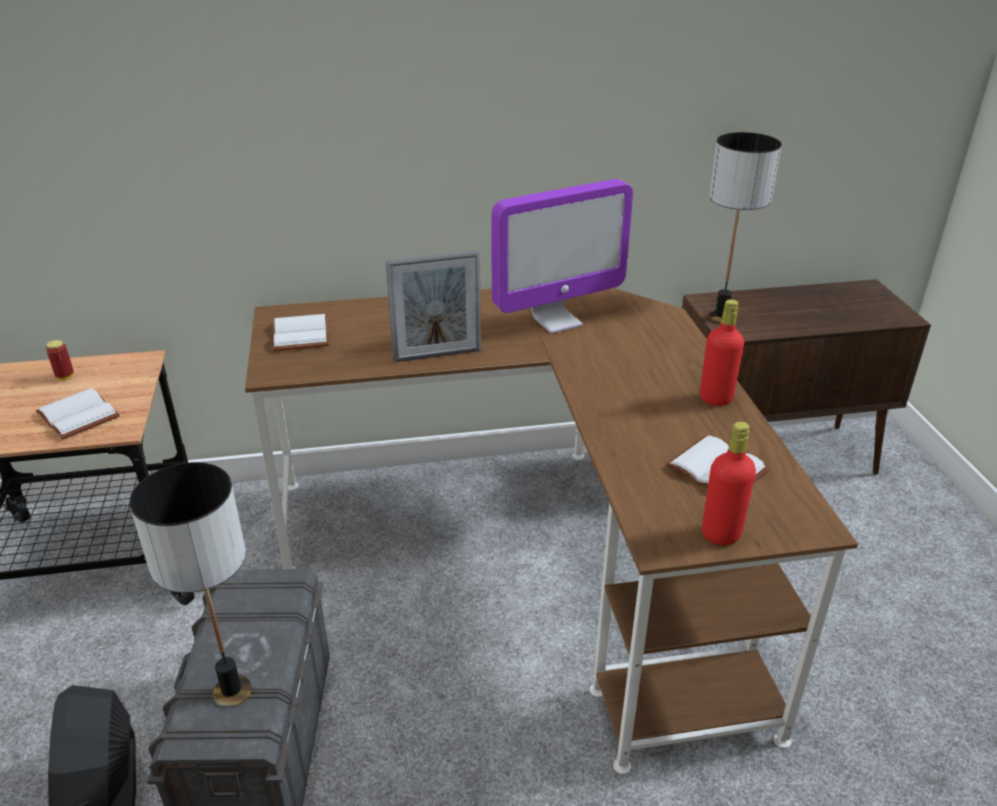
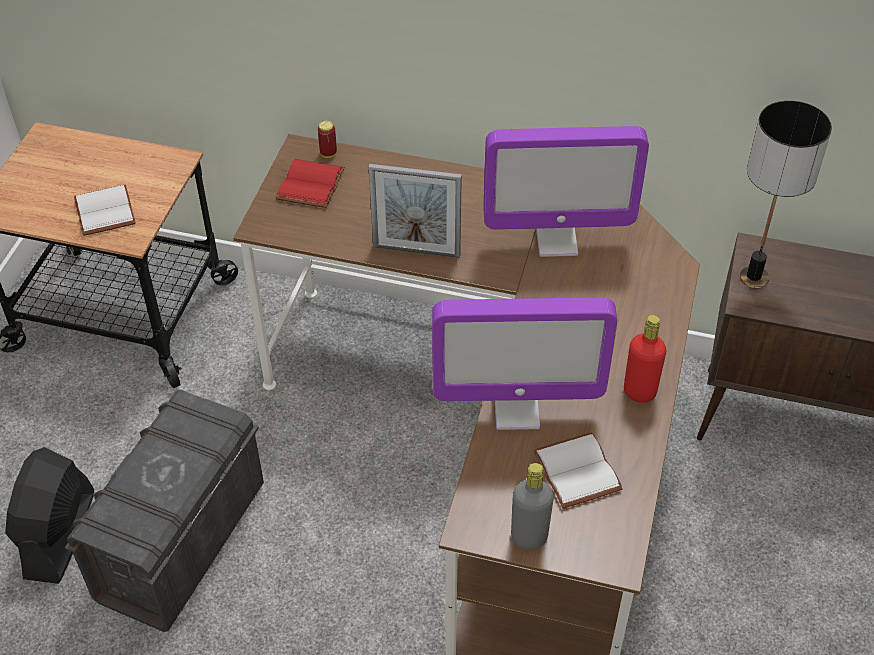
camera: 25 degrees right, 15 degrees up
(65, 377) = (110, 161): can -> can (328, 154)
(233, 691) = (142, 502): table lamp -> none
(303, 335) = (312, 186): white book -> red book
(623, 441) = (516, 410): none -> monitor
(721, 534) = (529, 537): red bottle -> grey bottle

